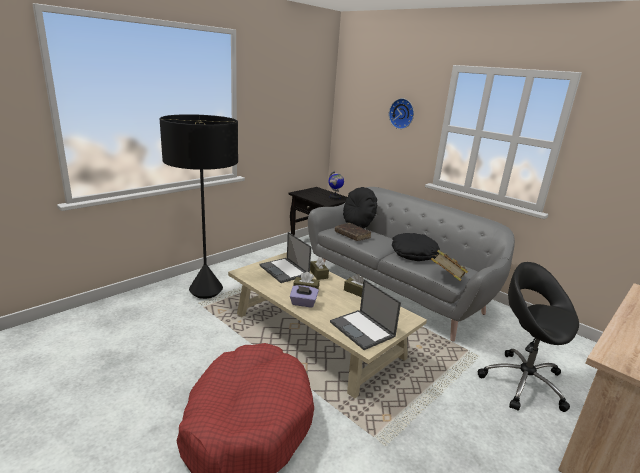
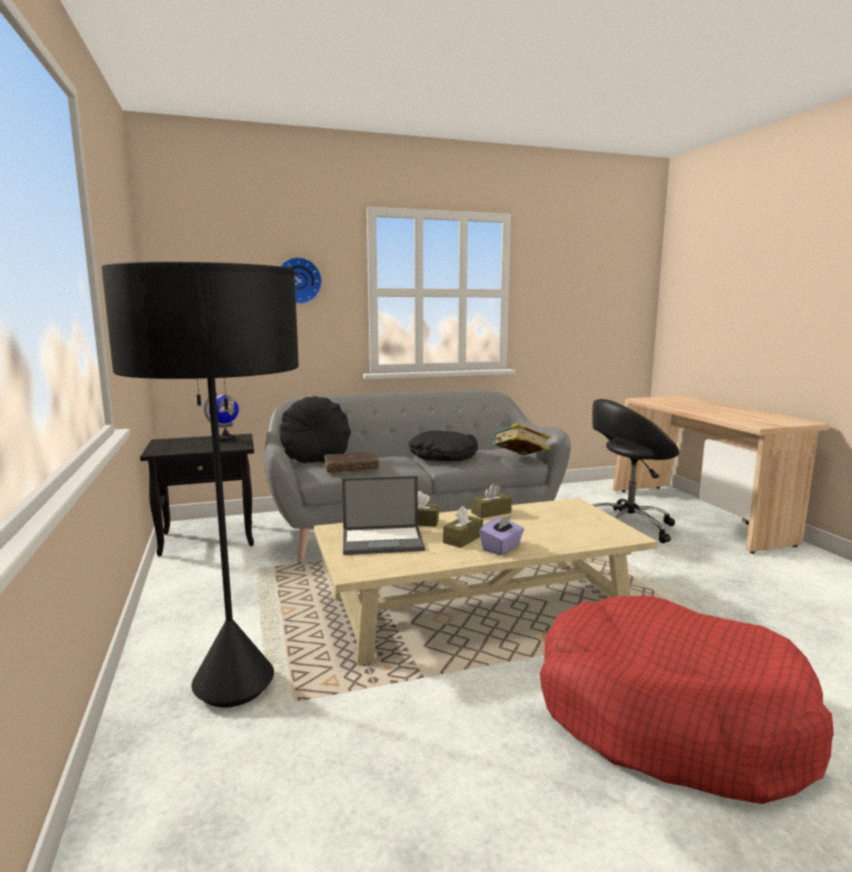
camera: 60 degrees left, 10 degrees down
(363, 329) = (590, 529): laptop -> none

